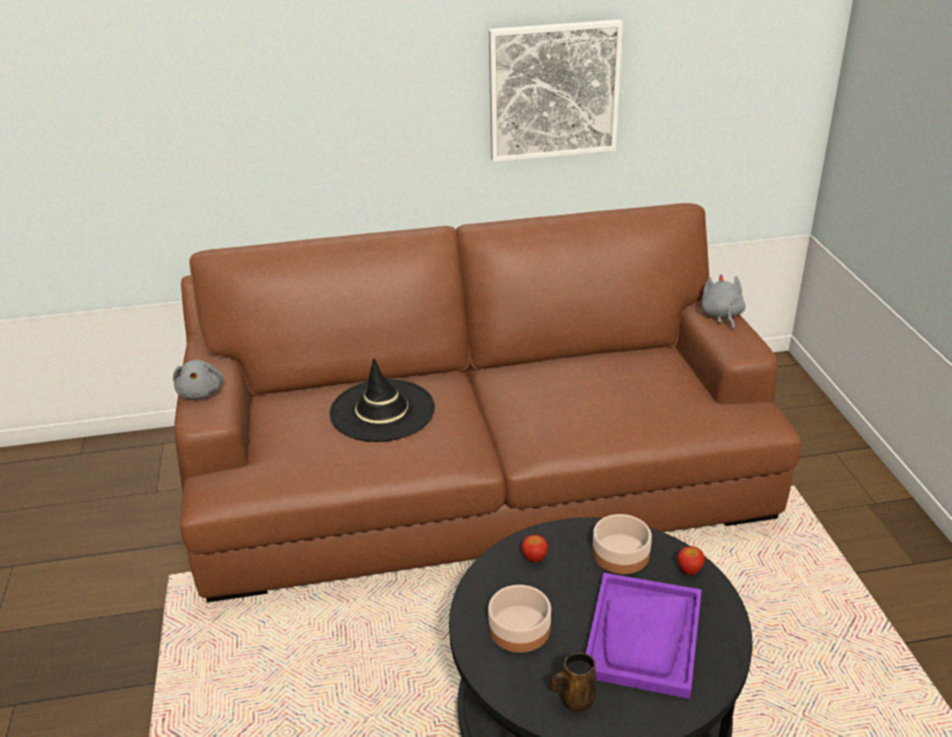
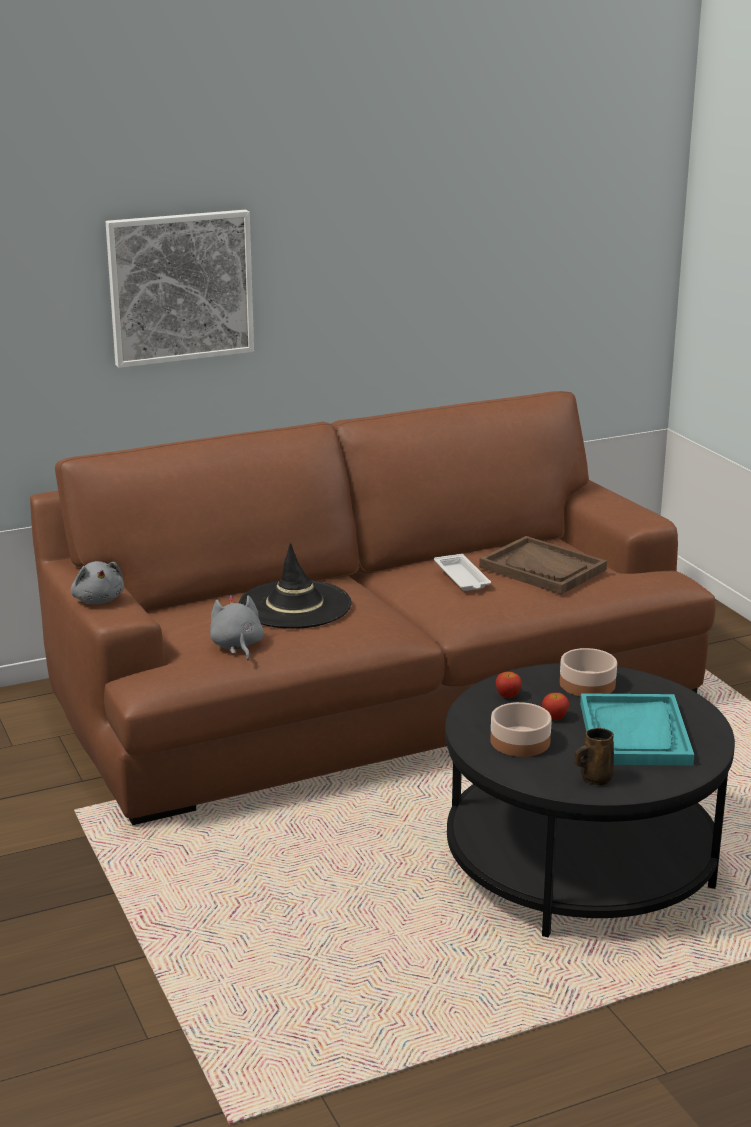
camera: 15 degrees left, 10 degrees down
(551, 394) = (462, 578): none -> white tray
(553, 91) = (415, 280): picture -> picture (180, 287)
(632, 391) = (543, 568): none -> brown tray
(643, 636) = (635, 733): purple tray -> turquoise tray
(689, 569) = (655, 688): apple -> apple (554, 717)
(721, 315) = (607, 499): grey plush toy -> grey plush toy (237, 646)

